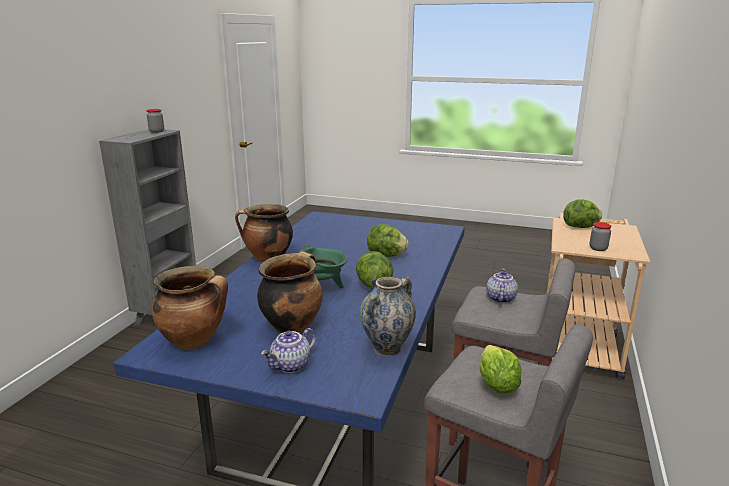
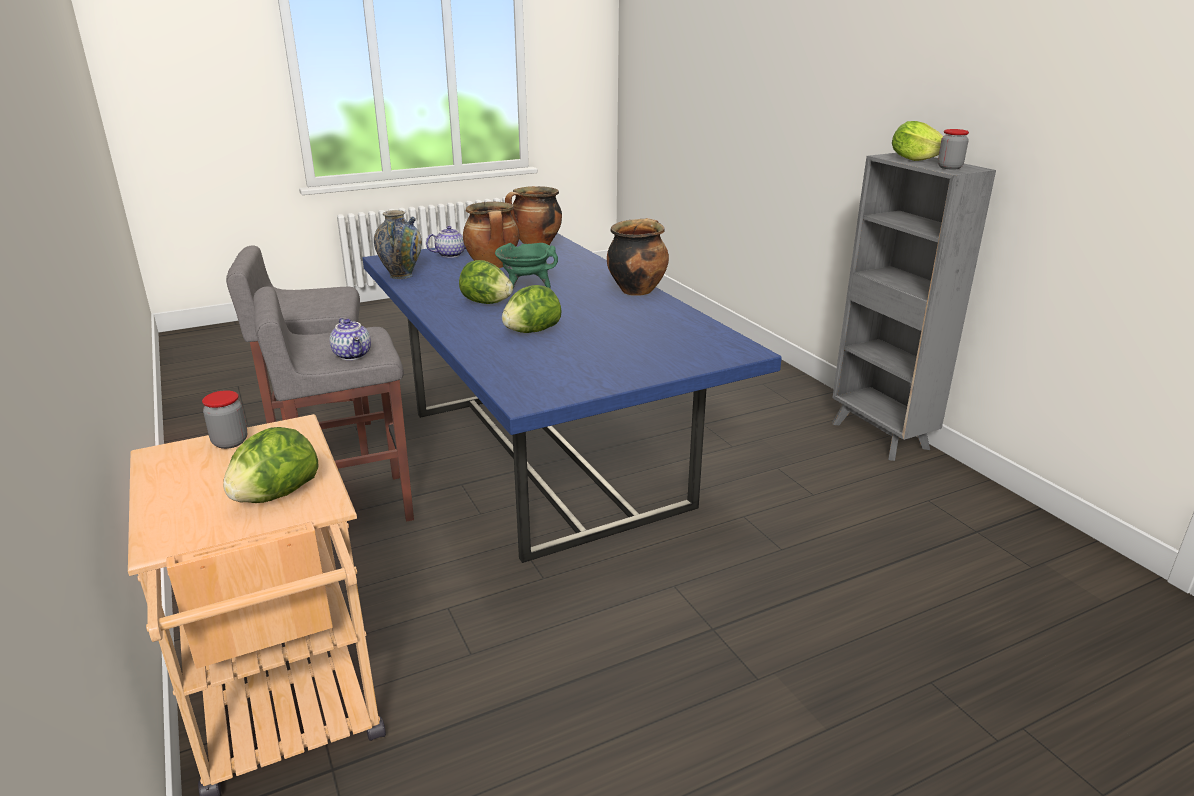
camera: 135 degrees right, 5 degrees up
(291, 366) = (450, 254): teapot -> teapot turned 60 degrees clockwise
(496, 385) = (306, 298): lettuce -> lettuce (915, 159)

